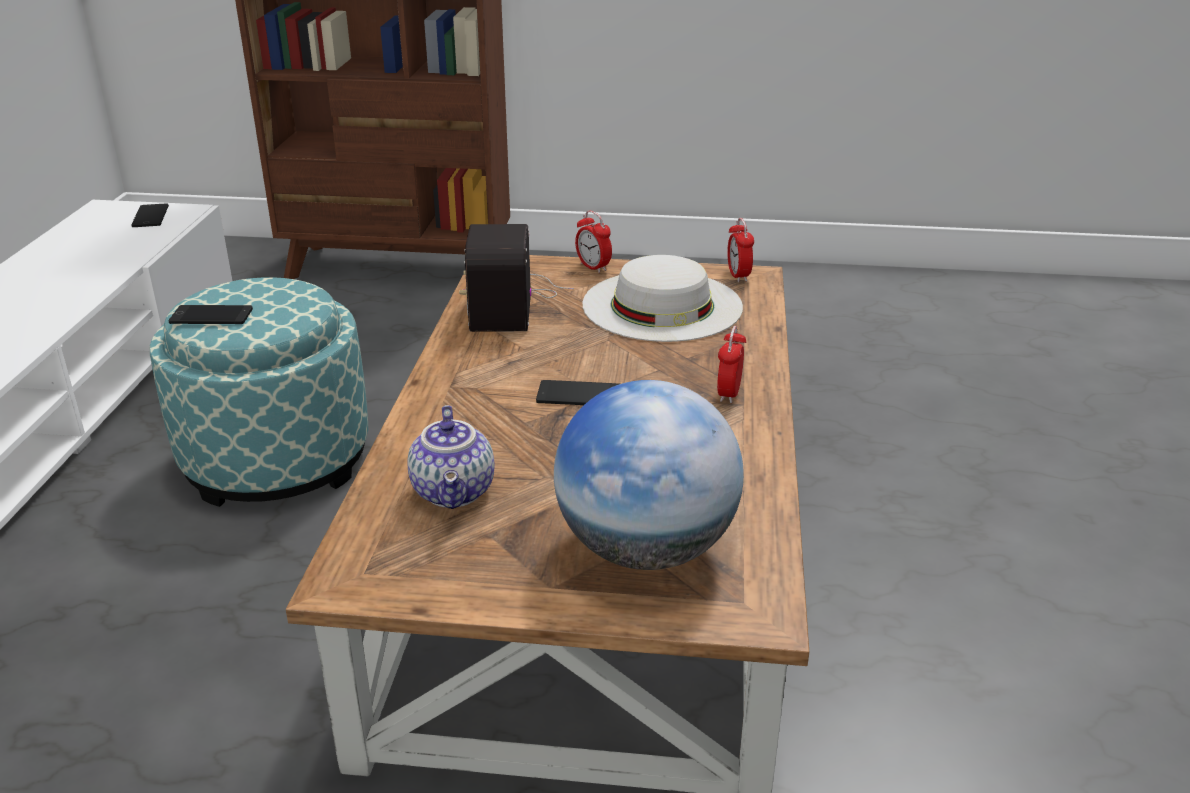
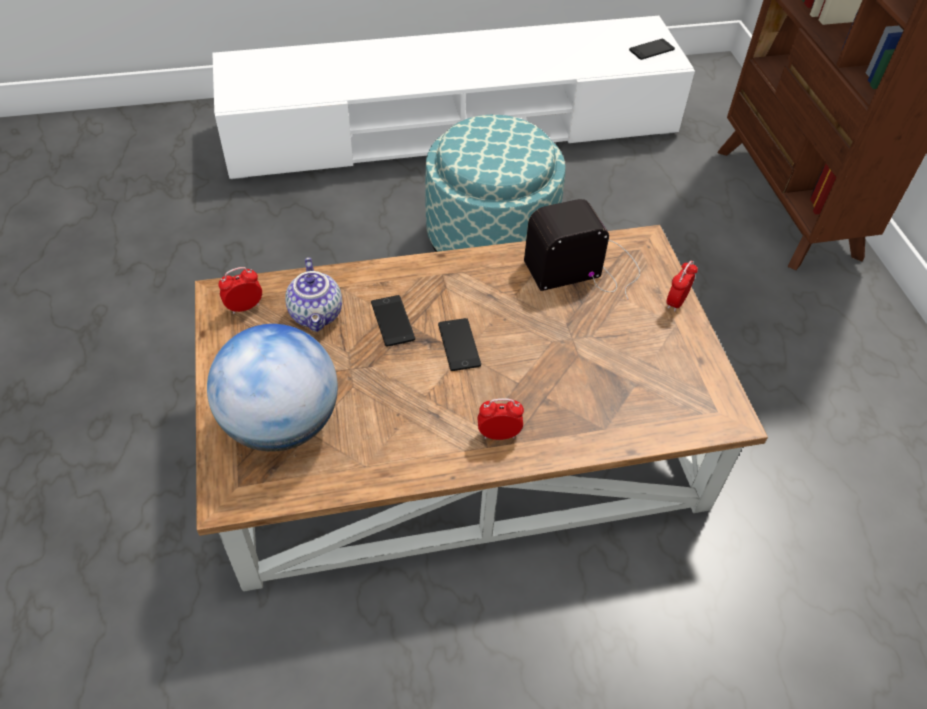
camera: 70 degrees right, 20 degrees up
(211, 316) = (473, 134): phone -> phone (392, 321)
(455, 492) = (317, 314): teapot -> teapot turned 75 degrees counterclockwise
(662, 305) = (630, 362): white hat -> none
(738, 276) = (722, 405): alarm clock -> alarm clock (244, 307)

